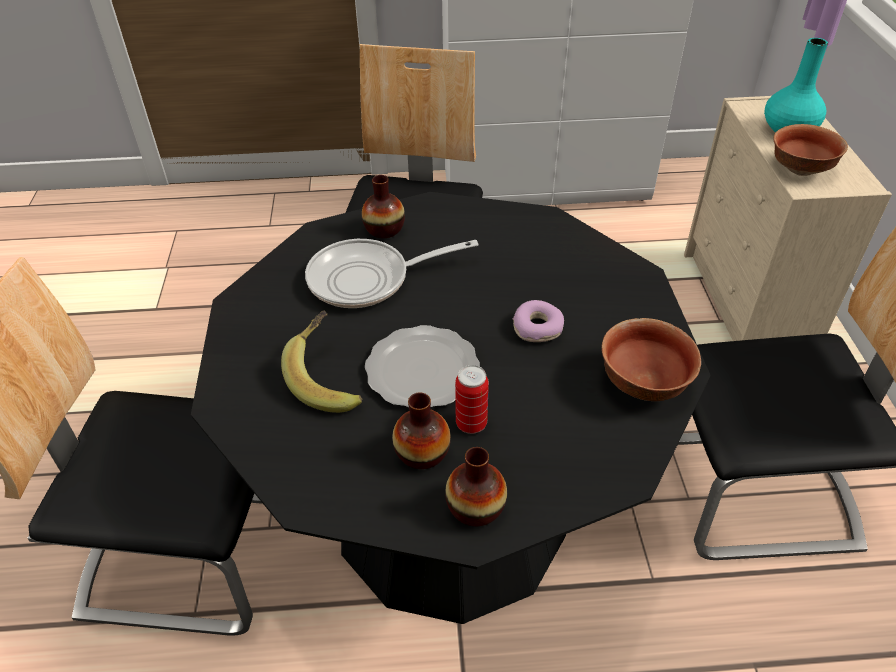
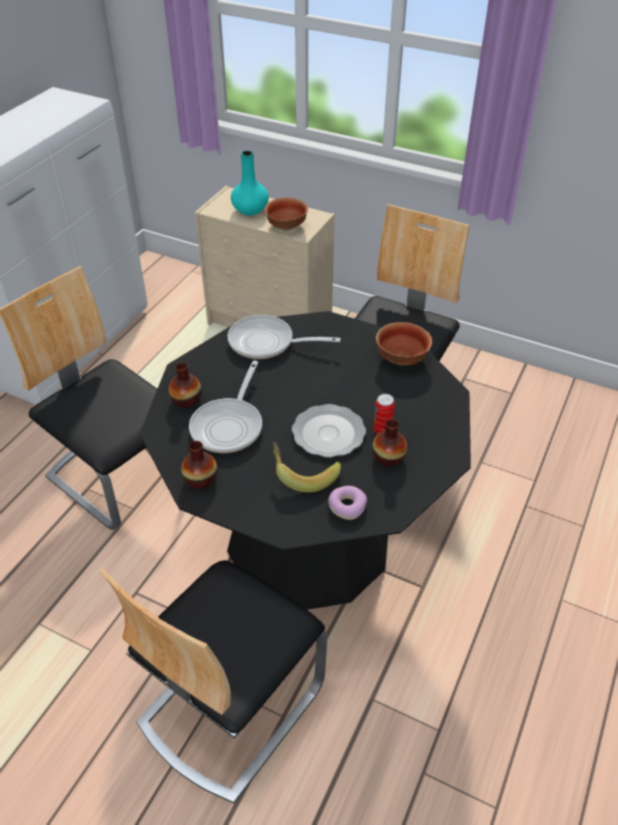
camera: 60 degrees left, 0 degrees up
(475, 507) = (436, 452): vase -> vase (200, 479)
(537, 328) = (333, 375): donut -> donut (347, 506)
(539, 245) = (267, 343): none -> frying pan

